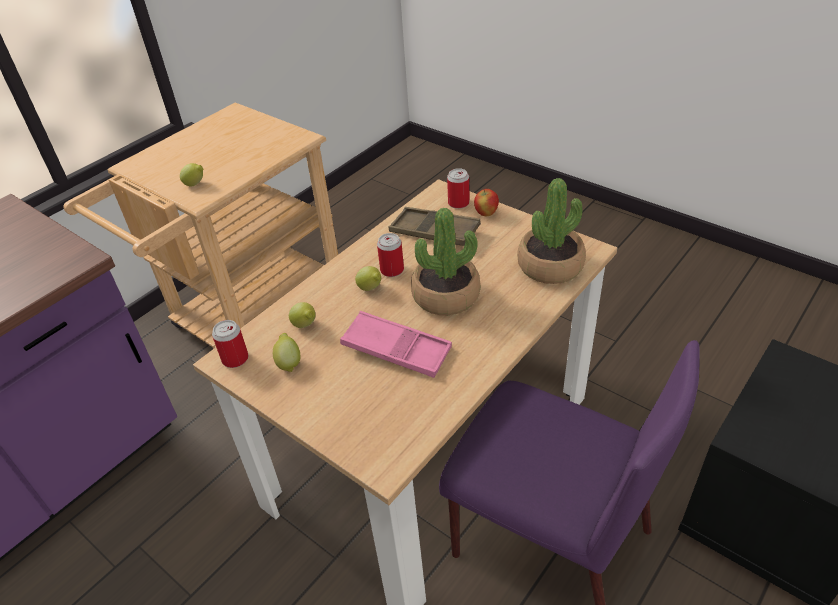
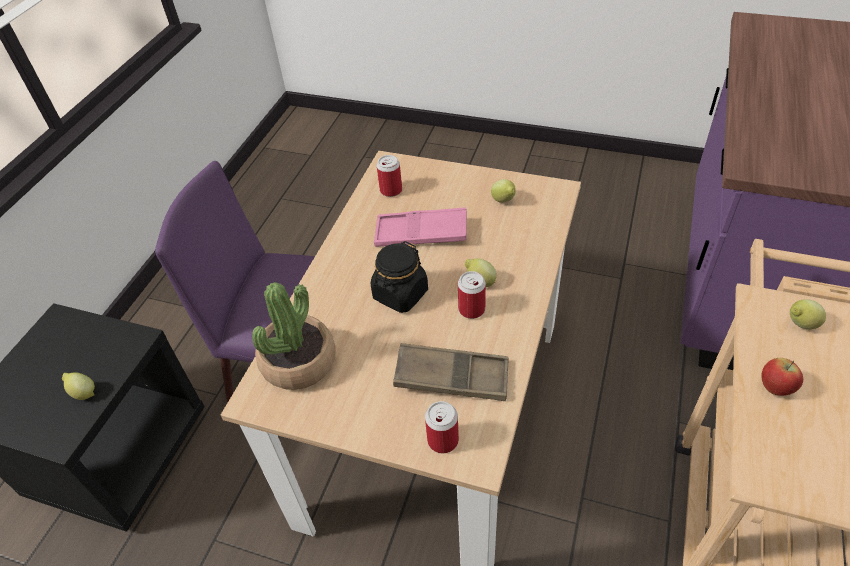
camera: 160 degrees right, 5 degrees up
(235, 359) = (550, 192): can -> can (391, 190)
(305, 326) = (515, 232): lemon -> lemon (83, 393)
(446, 296) = (400, 294): potted plant -> black jar
(486, 213) = (397, 429): apple -> apple (774, 388)

